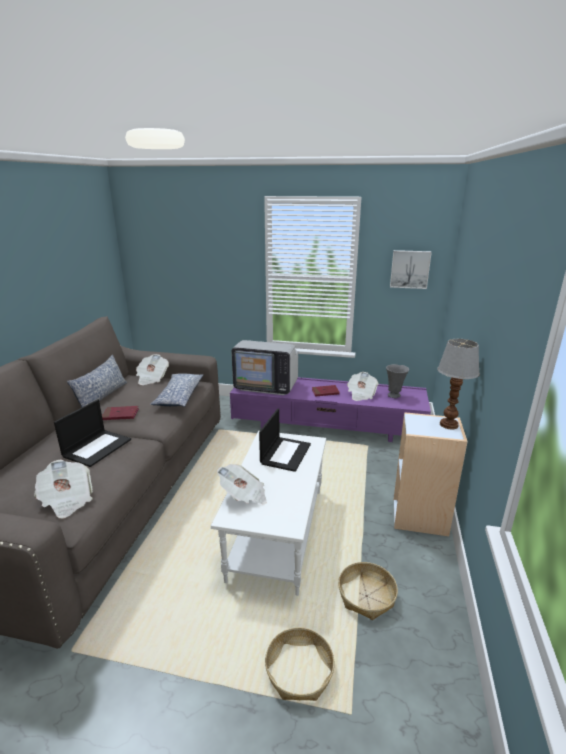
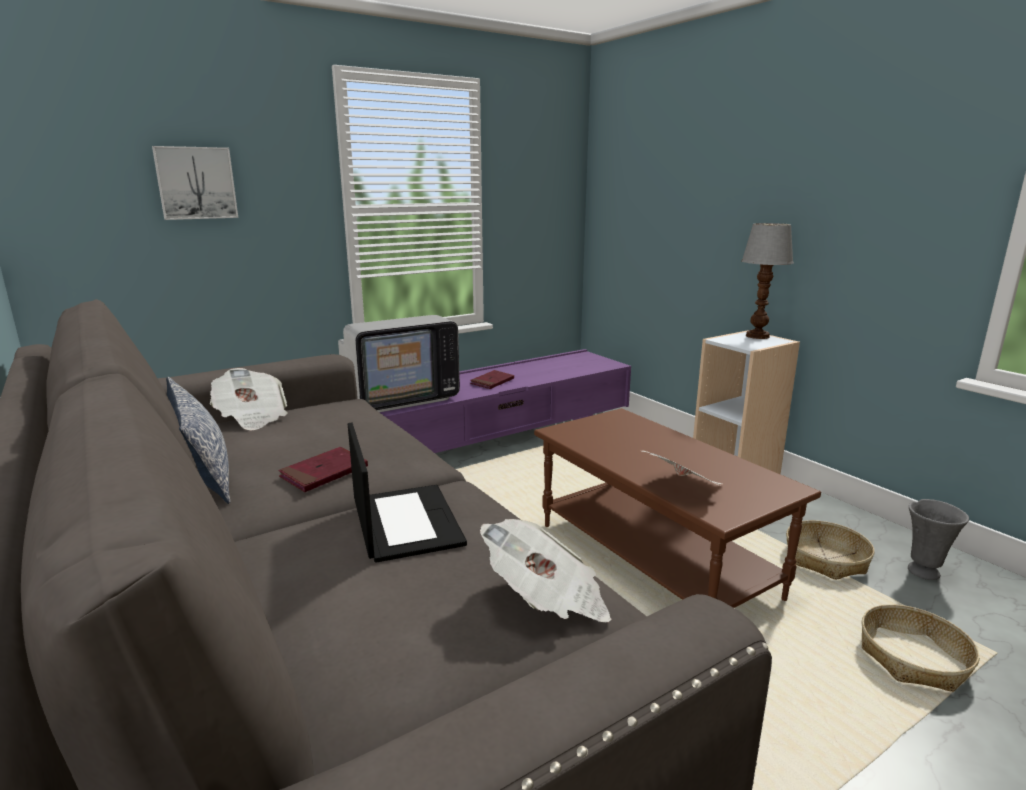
camera: 45 degrees left, 5 degrees down
(179, 396) = (364, 421): pillow -> none
(276, 532) = (651, 560): white coffee table -> brown coffee table
(285, 453) = (621, 436): laptop -> none
(361, 394) = (536, 372): newspaper -> none
(394, 395) = (570, 363): grey vase -> grey vase (924, 571)
(410, 269) = (544, 187): picture -> picture (196, 183)

